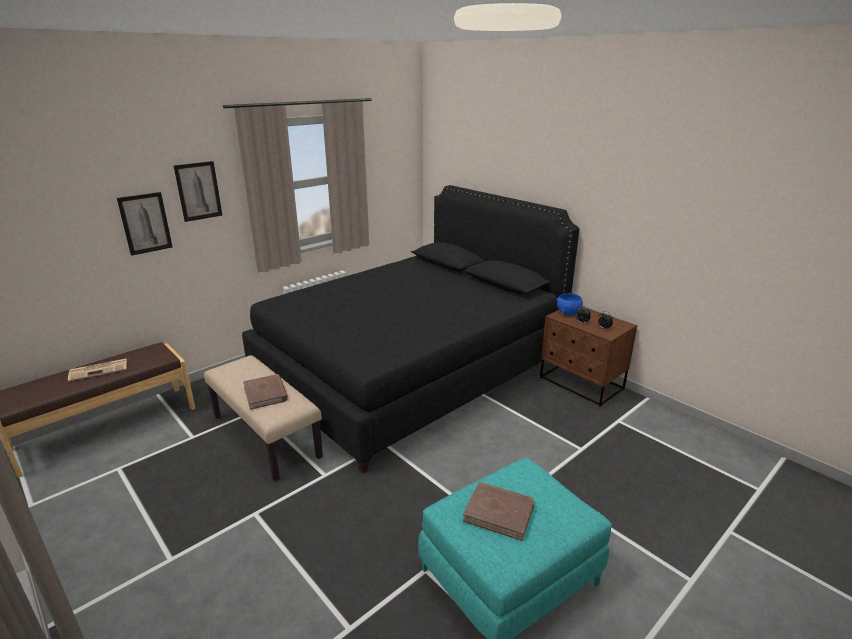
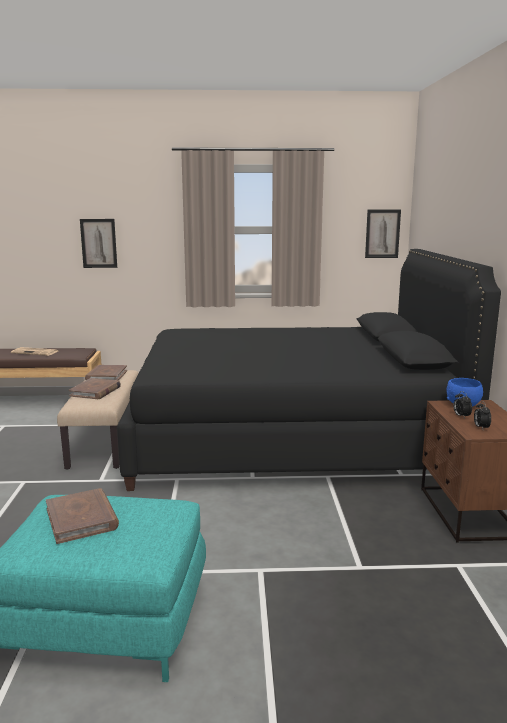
camera: 40 degrees right, 10 degrees down
(198, 191) = (146, 222): picture -> picture (382, 233)
(240, 372) = (106, 376): none -> brown book

